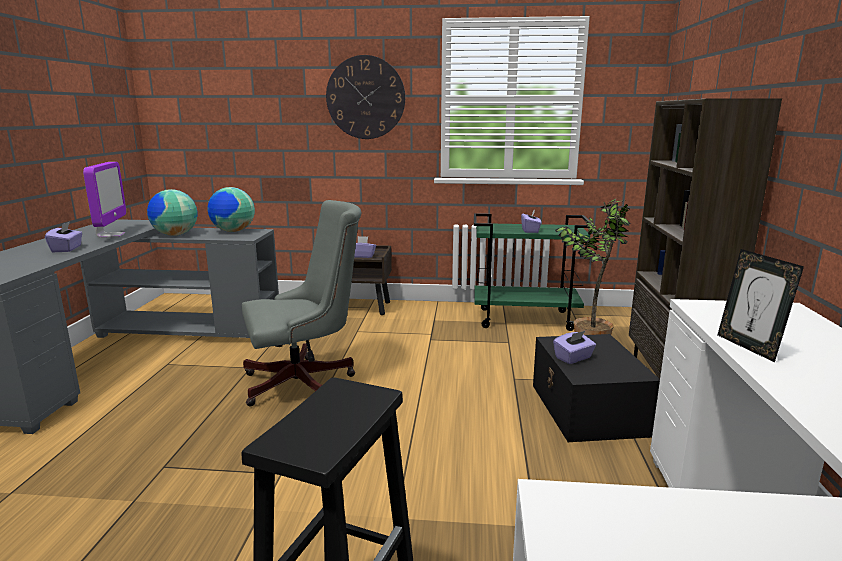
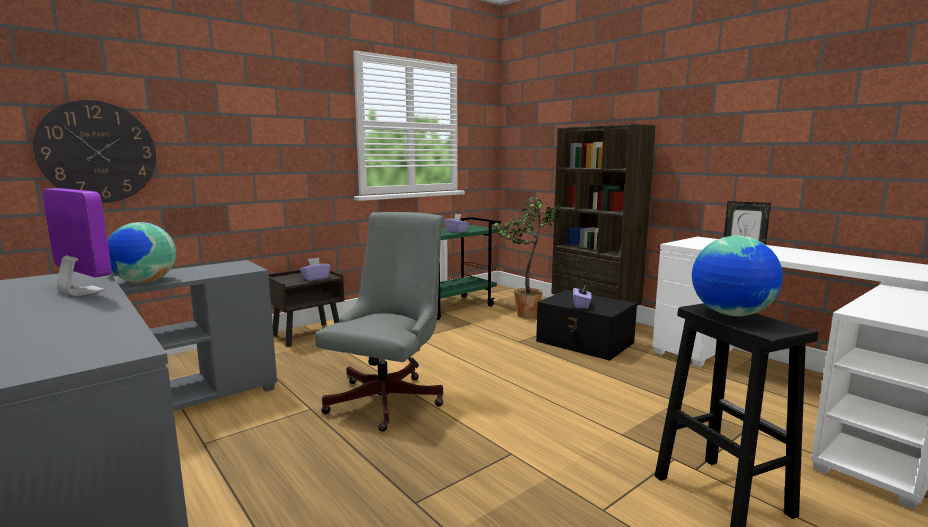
camera: 45 degrees left, 5 degrees down
(67, 249) = (82, 312): purple tissue box -> none
(233, 231) = (209, 268): globe -> globe (731, 314)
(365, 97) = (287, 118): wall clock -> wall clock (98, 152)

